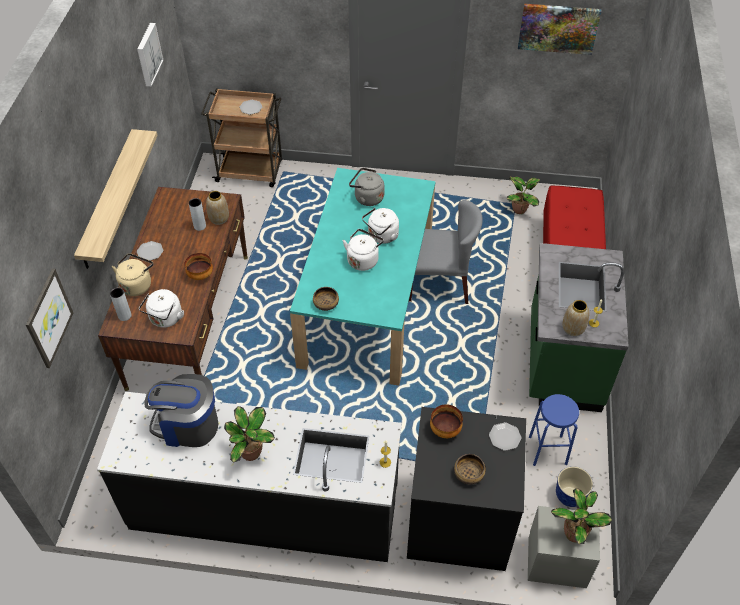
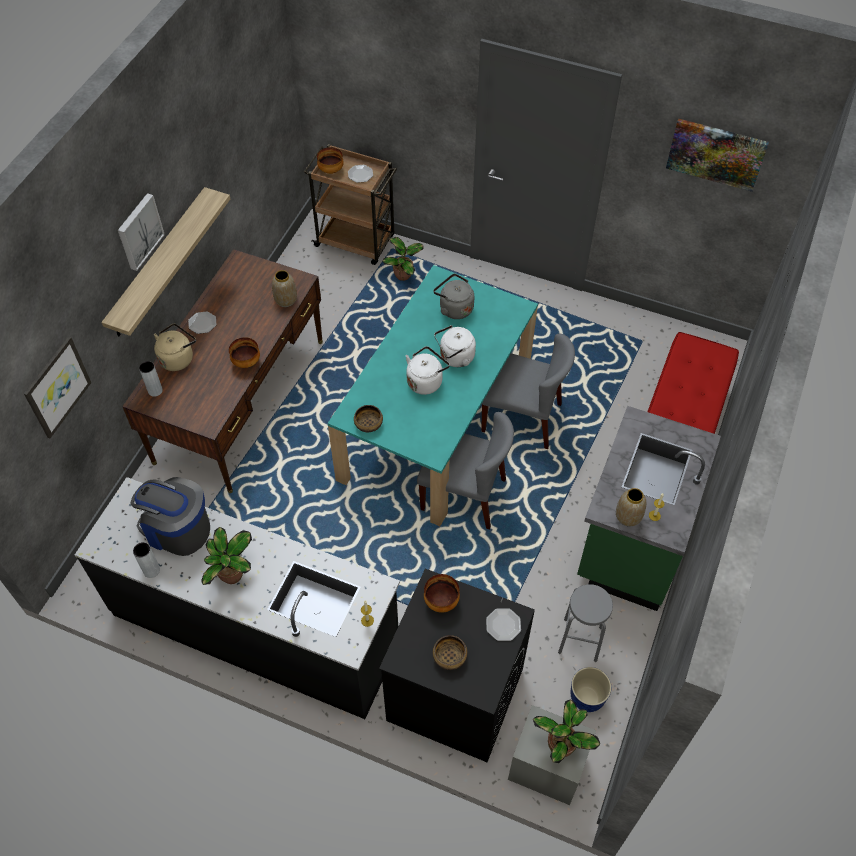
camera: 15 degrees right, 5 degrees up
(148, 54) = (241, 104): picture -> picture (139, 231)
(165, 319) = (195, 404): white kettle -> none
(200, 226) = (263, 304): grey vase -> grey vase (151, 570)
(224, 109) = (331, 170): none -> bowl
(411, 355) = (464, 495): none -> grey chair
(520, 209) = (646, 348): potted plant -> potted plant (404, 275)
(547, 450) = (580, 640): blue stool -> grey stool

